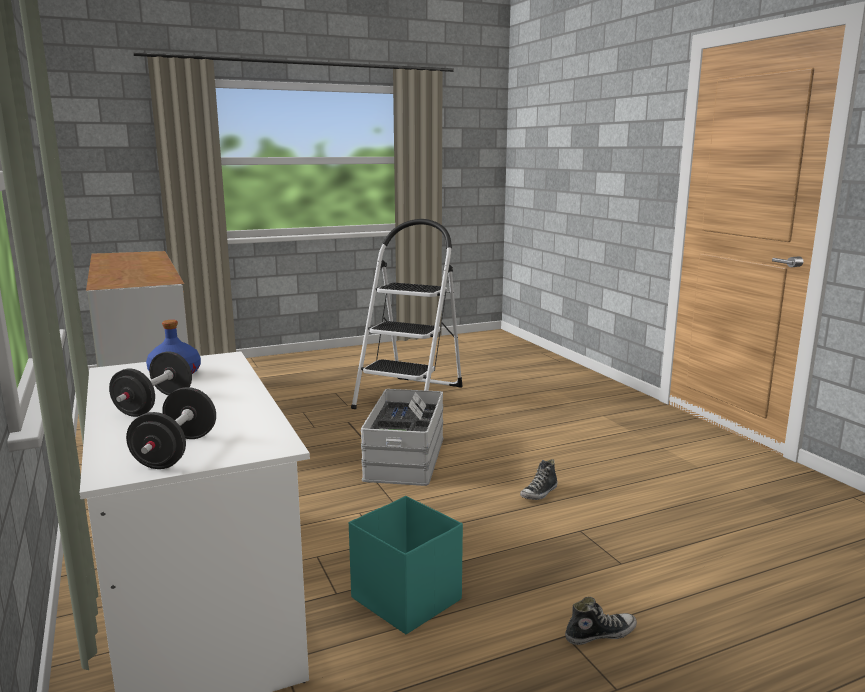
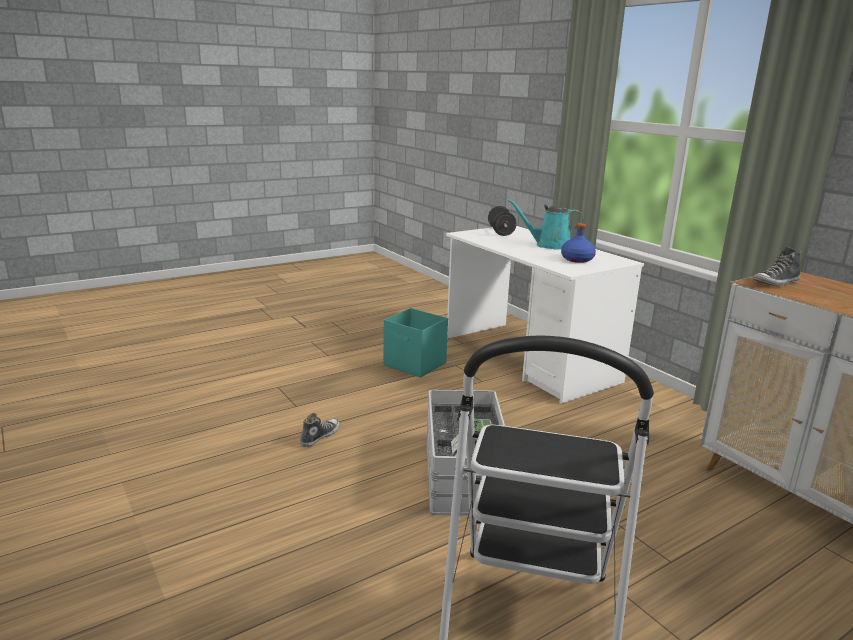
camera: 170 degrees right, 5 degrees up
(154, 405) = (549, 245): black dumbbell -> turquoise watering can
(600, 634) = (309, 356): shoe -> shoe (776, 283)

